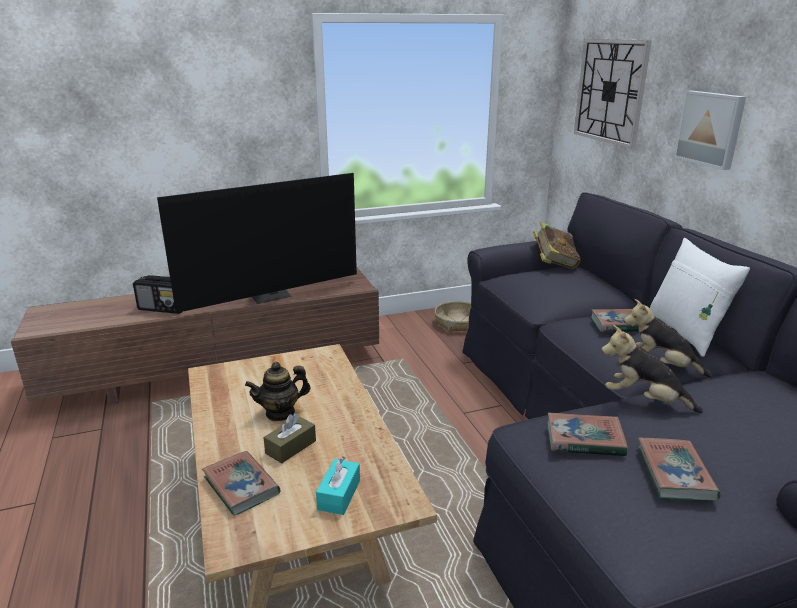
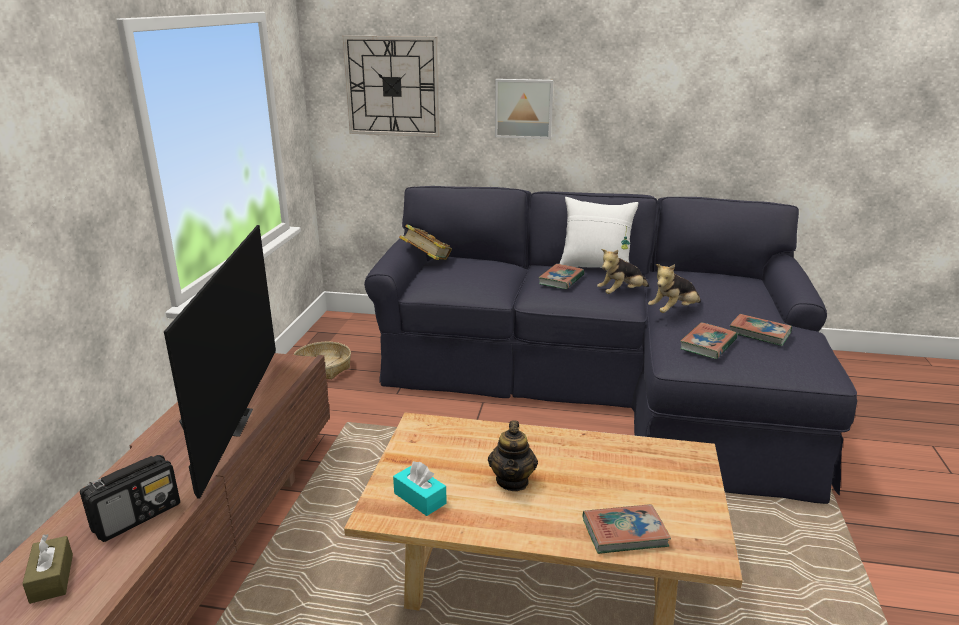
camera: 60 degrees left, 0 degrees up
(291, 447) = (579, 489): brown tissue box -> brown tissue box (52, 578)
(339, 495) = (668, 480): turquoise tissue box -> turquoise tissue box (420, 498)

